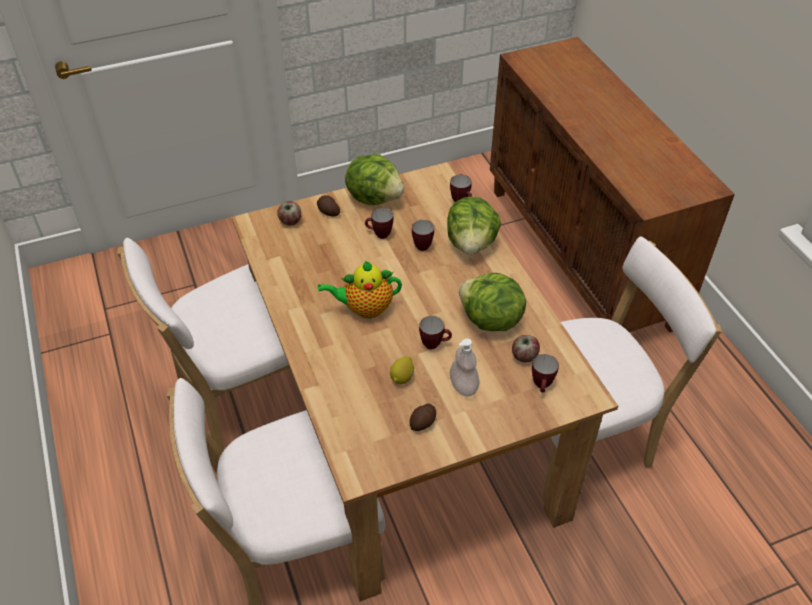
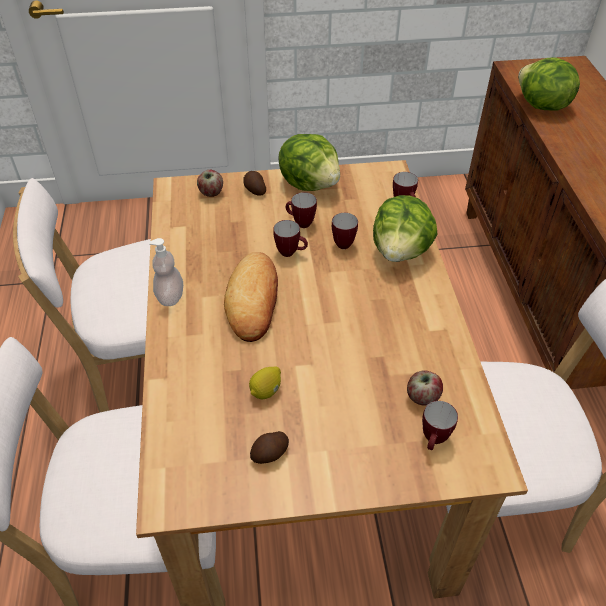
camera: 15 degrees right, 0 degrees up
(365, 308) = (253, 300): teapot -> bread
(435, 344) = (318, 359): mug -> mug (291, 253)
(463, 386) = (335, 418): soap dispenser -> soap dispenser (170, 296)
(490, 320) = (394, 344): lettuce -> lettuce (541, 106)

